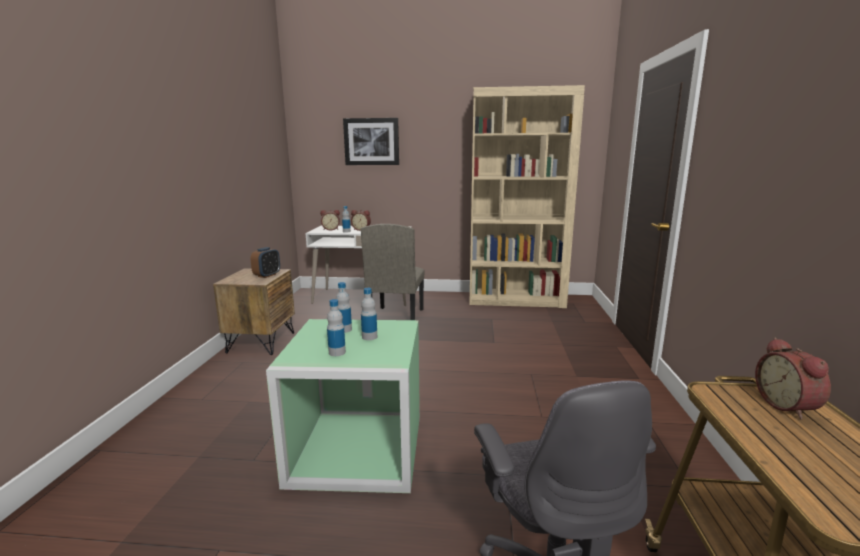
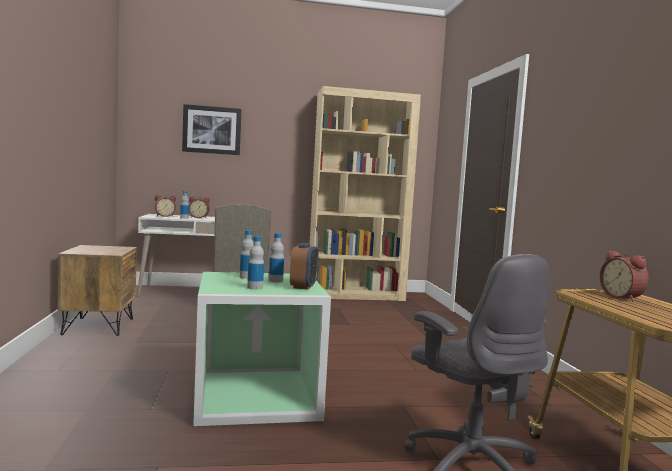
camera: 15 degrees left, 10 degrees down
(267, 275) = (115, 250): alarm clock -> alarm clock (303, 286)

